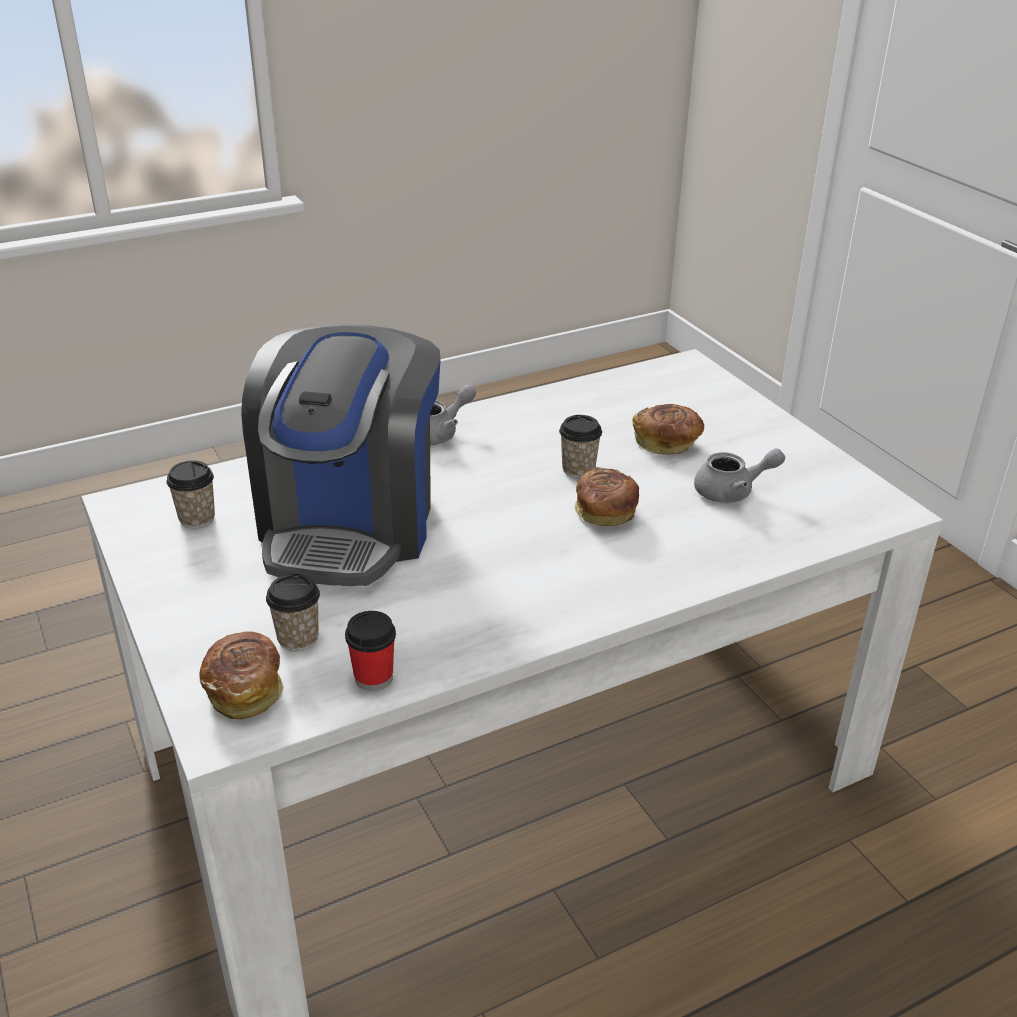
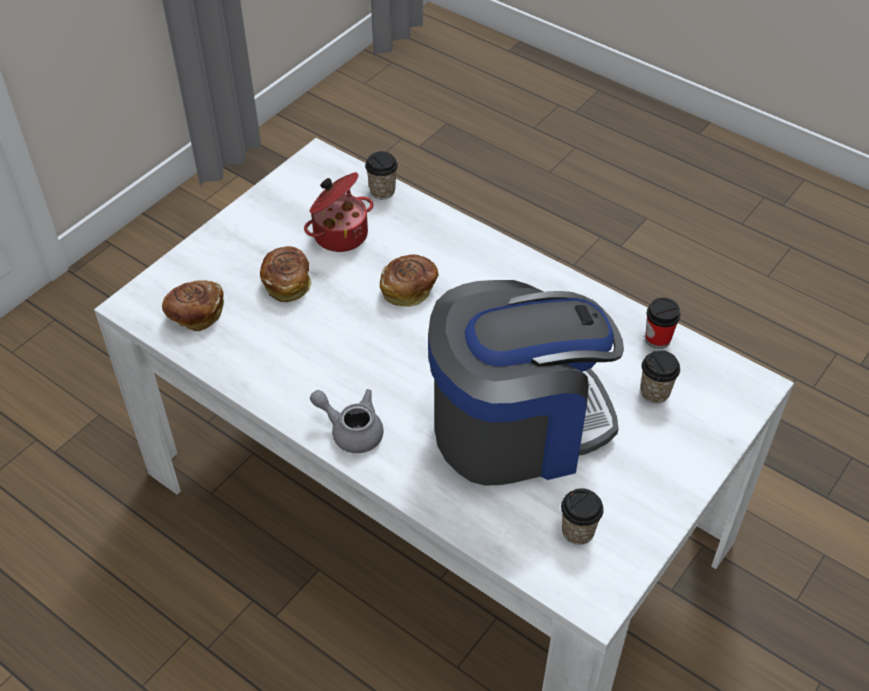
camera: 115 degrees left, 15 degrees up
(245, 690) = (716, 394): bread -> bread (195, 315)
(578, 469) = (357, 322): cup -> cup (382, 191)
(732, 492) = (339, 234): grey teapot -> cooking pot

